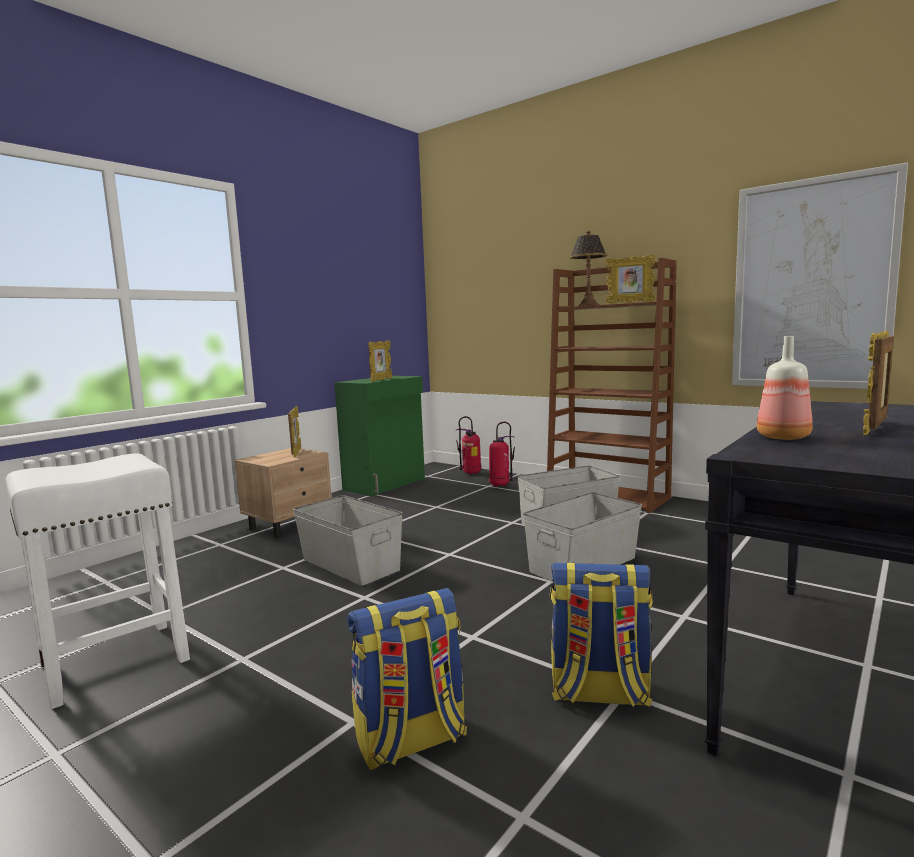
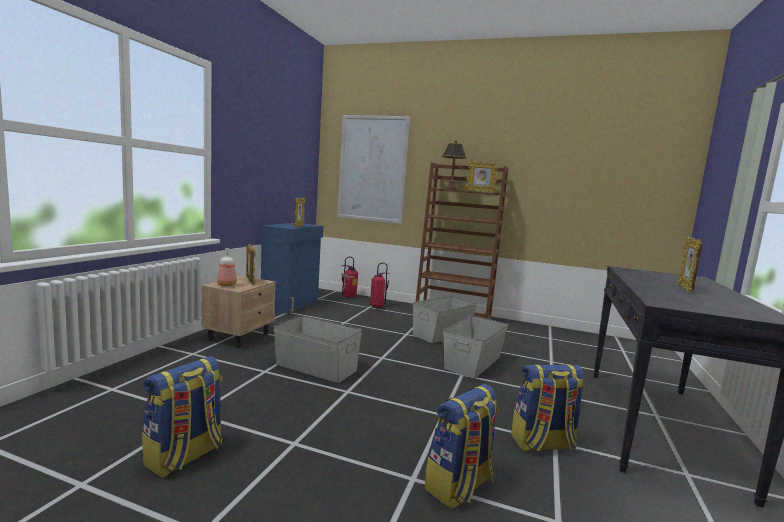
camera: 20 degrees left, 0 degrees up
(112, 663) = (184, 456): white stool -> backpack
(386, 484) = (291, 304): green cabinet -> blue cabinet
(782, 437) = (653, 292): bottle -> bottle (226, 285)
(811, 285) = (585, 194): picture -> picture (372, 169)

